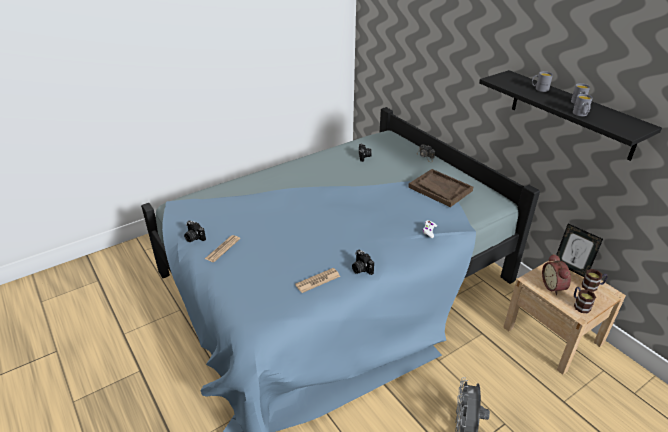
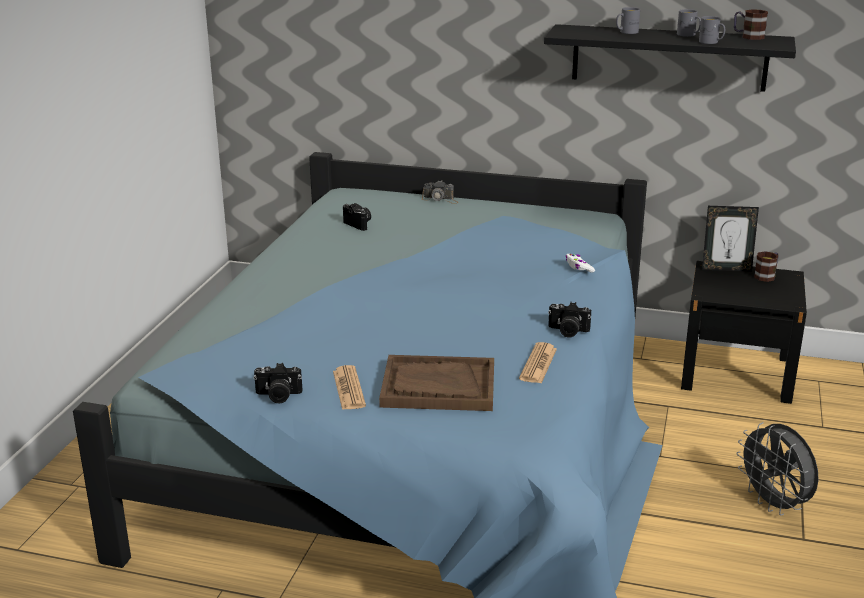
camera: 40 degrees left, 10 degrees down
(440, 189) = (521, 223): brown tray -> brown tray (438, 386)
(552, 335) = (736, 373): beige nightstand -> black nightstand
(554, 286) = (735, 291): alarm clock -> none
(579, 305) = (780, 296): mug -> mug (748, 36)

